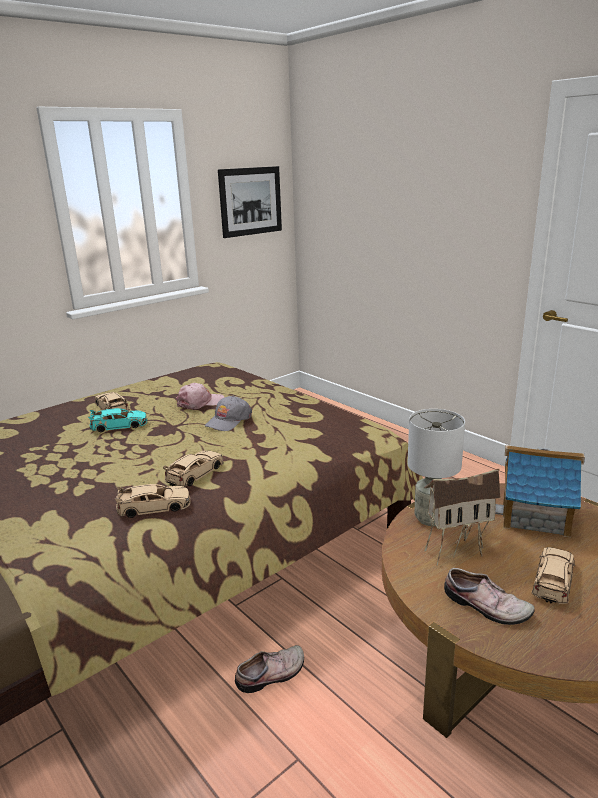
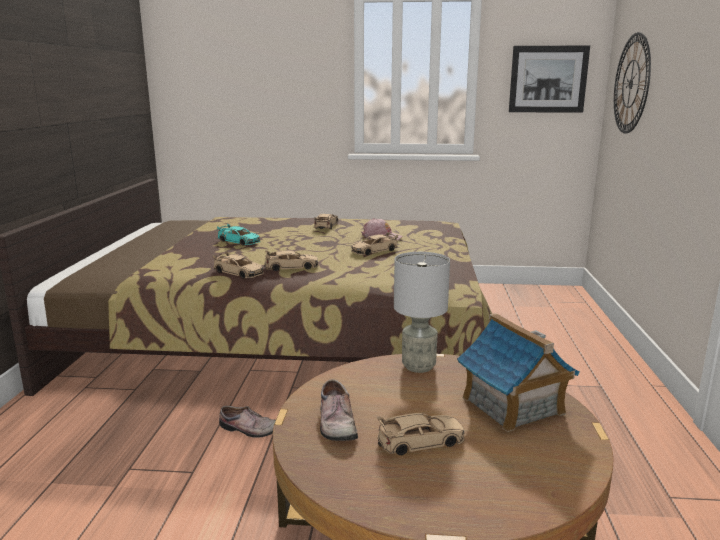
camera: 45 degrees right, 5 degrees down
(119, 426) = (309, 234): turquoise toy car -> turquoise toy car (239, 241)
(228, 420) = (374, 251): grey cap -> beige toy car
(342, 204) = (631, 84): none -> wall clock
(456, 549) = (392, 389): toy house -> none

